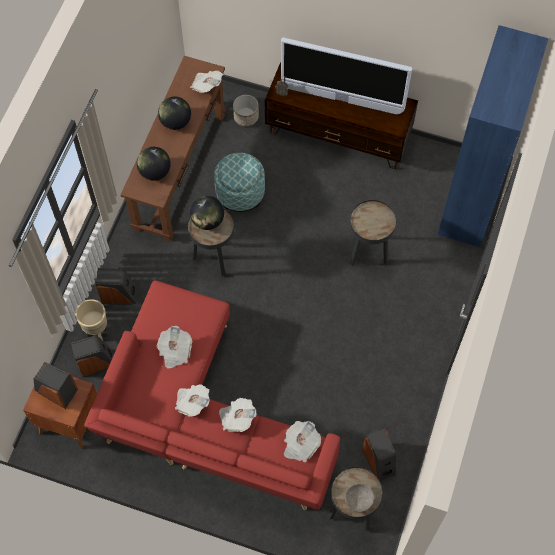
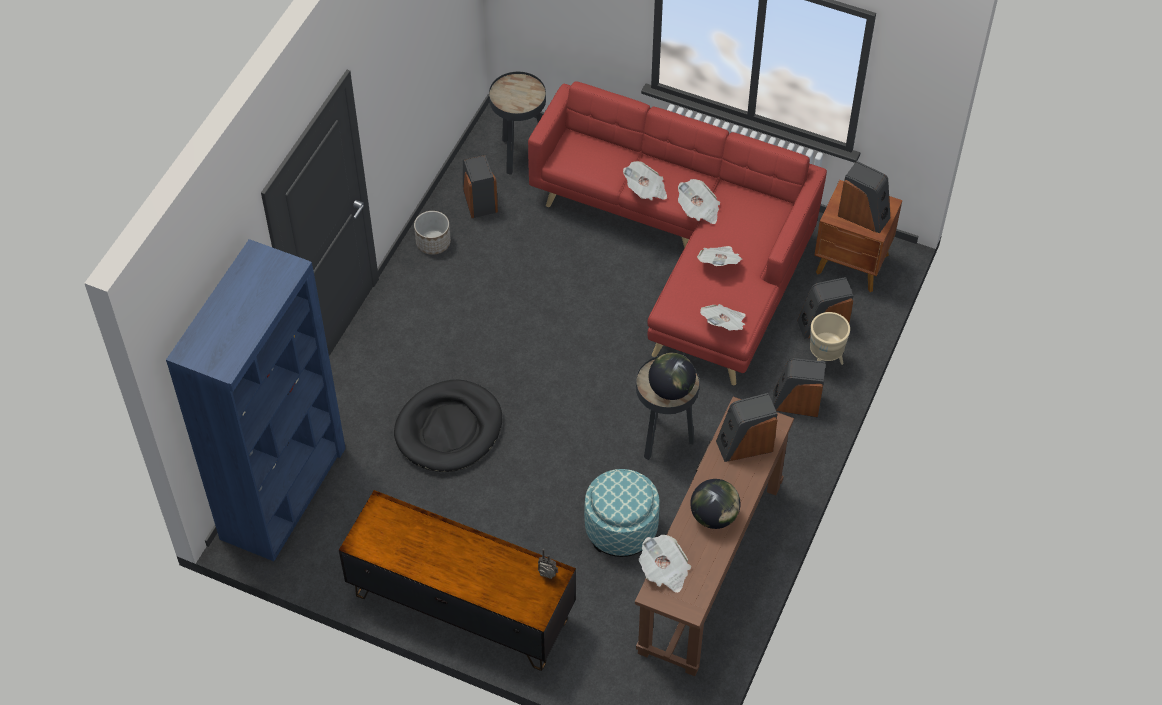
camera: 175 degrees left, 10 degrees down
(155, 172) = (744, 445): globe -> speaker
(246, 117) = (603, 648): planter -> planter (433, 243)
(300, 445) = (573, 160): newspaper -> newspaper (724, 324)
(342, 100) = (455, 559): television -> none
(359, 499) = (515, 88): grey bowl -> none
(367, 254) = (449, 429): black side table -> black dog bed

